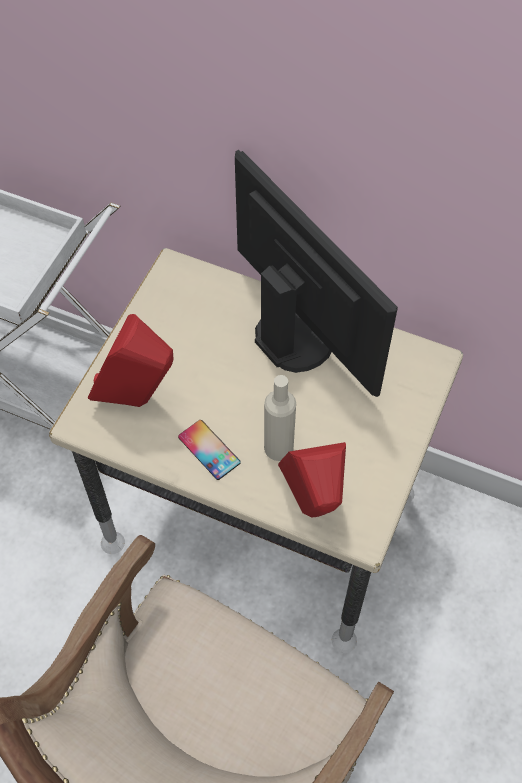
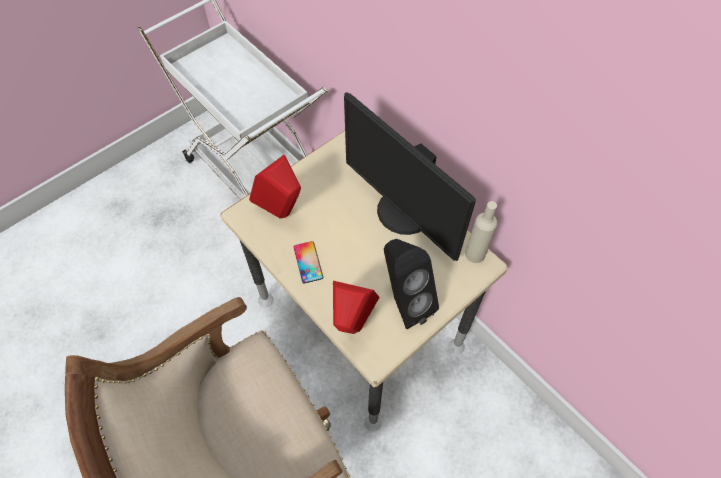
camera: 25 degrees right, 0 degrees up
(278, 447) = (352, 279): beige bottle -> beige bottle (475, 254)
(298, 335) = (403, 212): monitor -> monitor turned 150 degrees clockwise
(360, 449) = (404, 302): none -> black speaker

